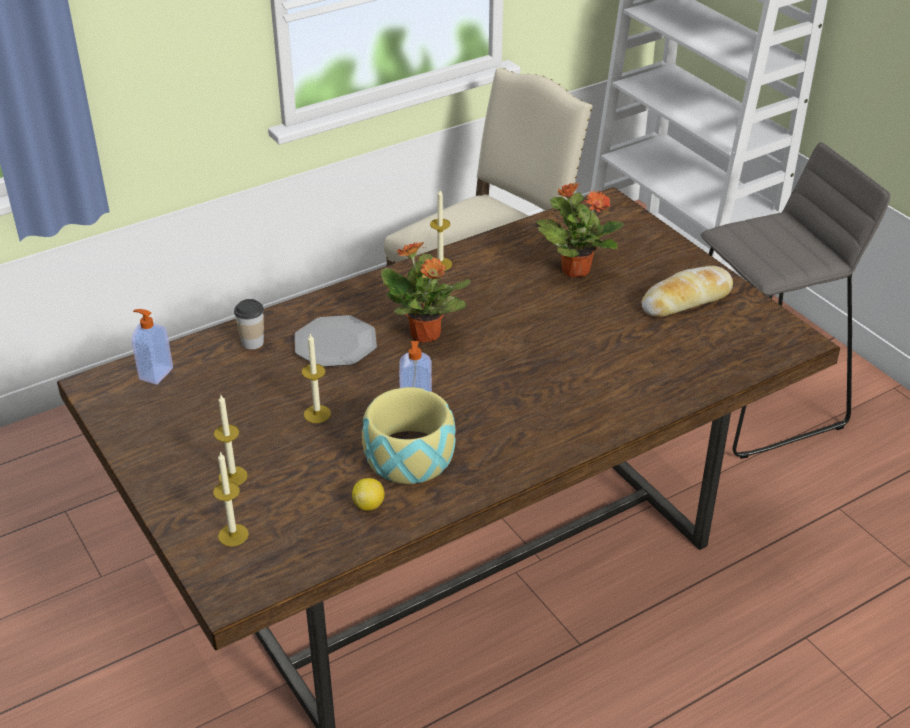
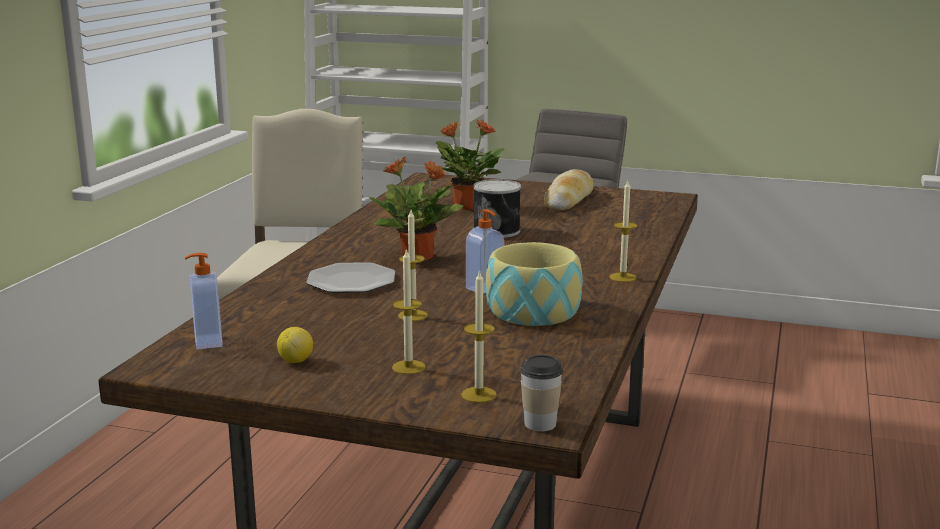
camera: 40 degrees left, 20 degrees down
(252, 342) = (272, 300): cup -> cup (540, 423)
(369, 505) = (556, 341): lemon -> lemon (295, 361)
(440, 264) = (358, 227): candle -> candle (623, 277)
(546, 323) = (497, 230): none -> can

